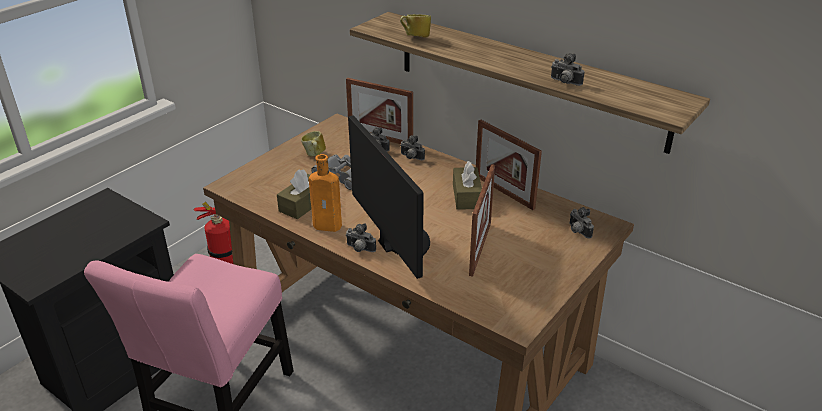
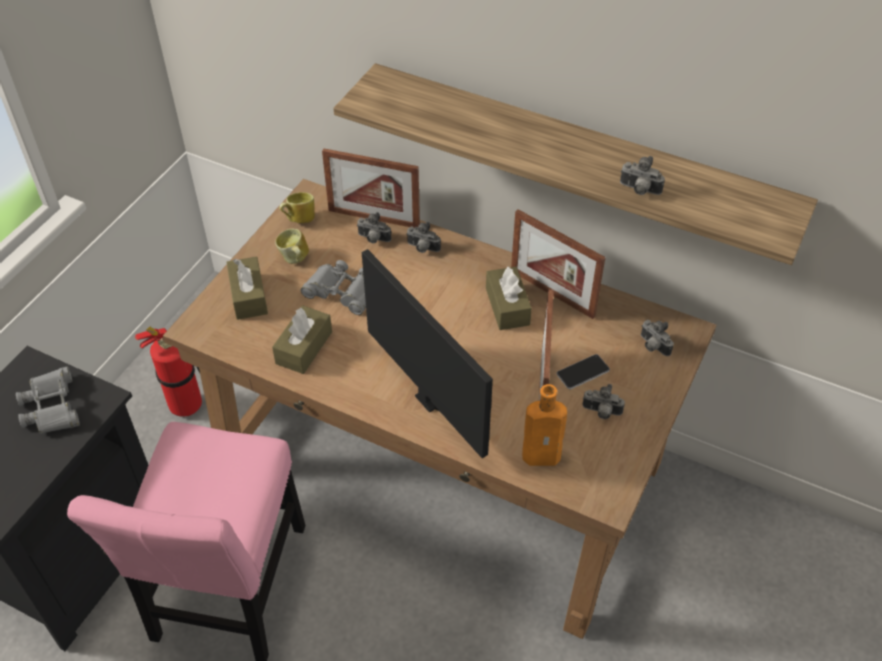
camera: 10 degrees left, 15 degrees up
(109, 223) = (52, 407): none -> grey binoculars
(273, 172) = (248, 296): none -> brown tissue box
(329, 226) = (347, 379): orange bottle -> orange bottle (544, 456)
(359, 249) = (395, 412): camera -> camera (601, 412)
(415, 38) = (427, 119): mug -> mug (299, 220)
(516, 241) = (583, 372): none -> phone

